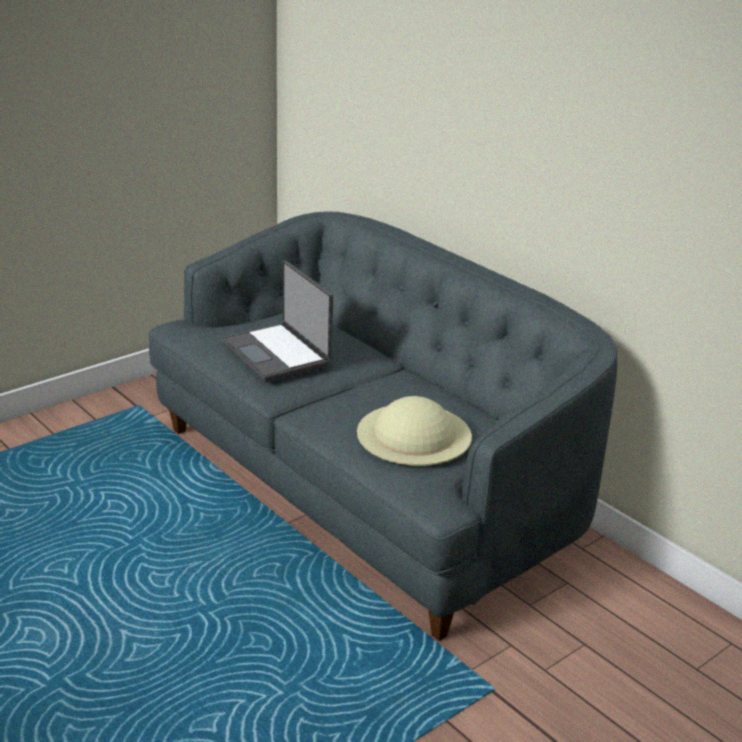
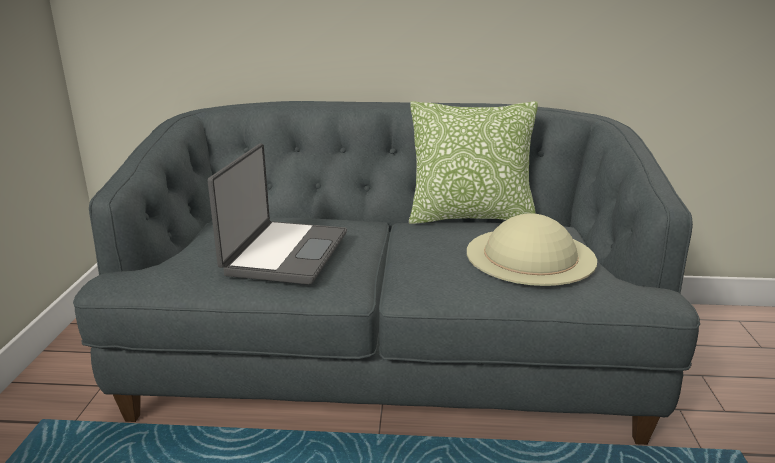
camera: 45 degrees left, 5 degrees down
(278, 354) = (284, 253): laptop -> laptop turned 90 degrees counterclockwise
(457, 391) = (470, 217): none -> pillow

